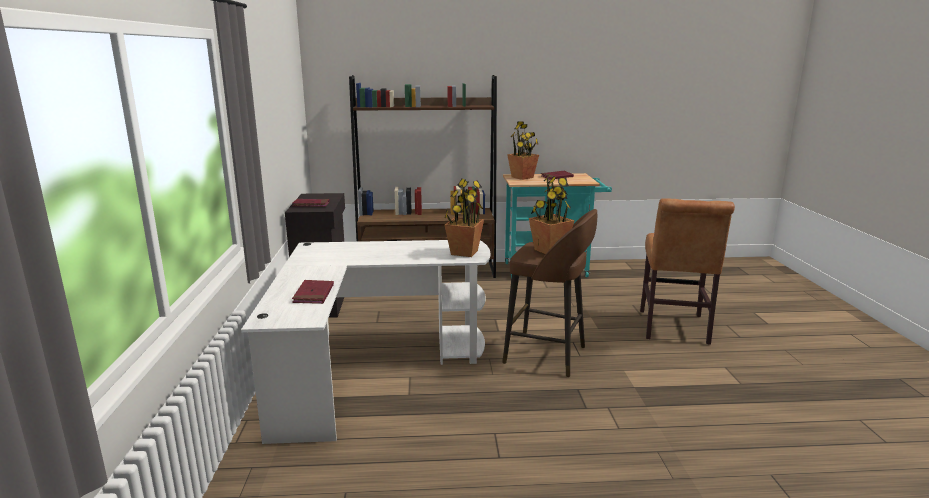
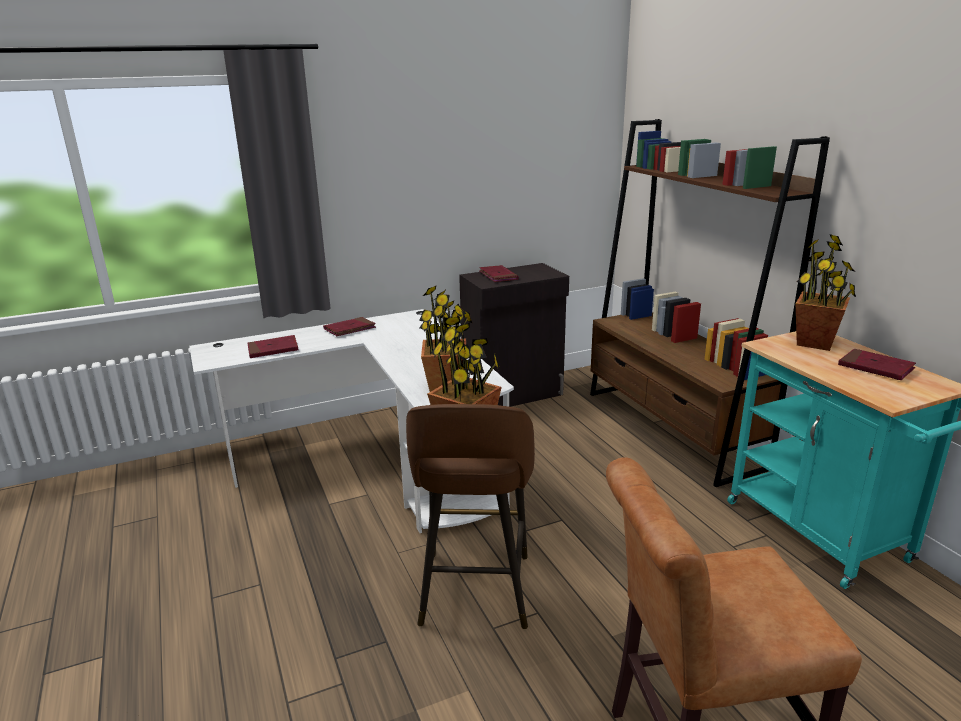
camera: 70 degrees right, 5 degrees up
(307, 266) = (350, 329): none -> red book

